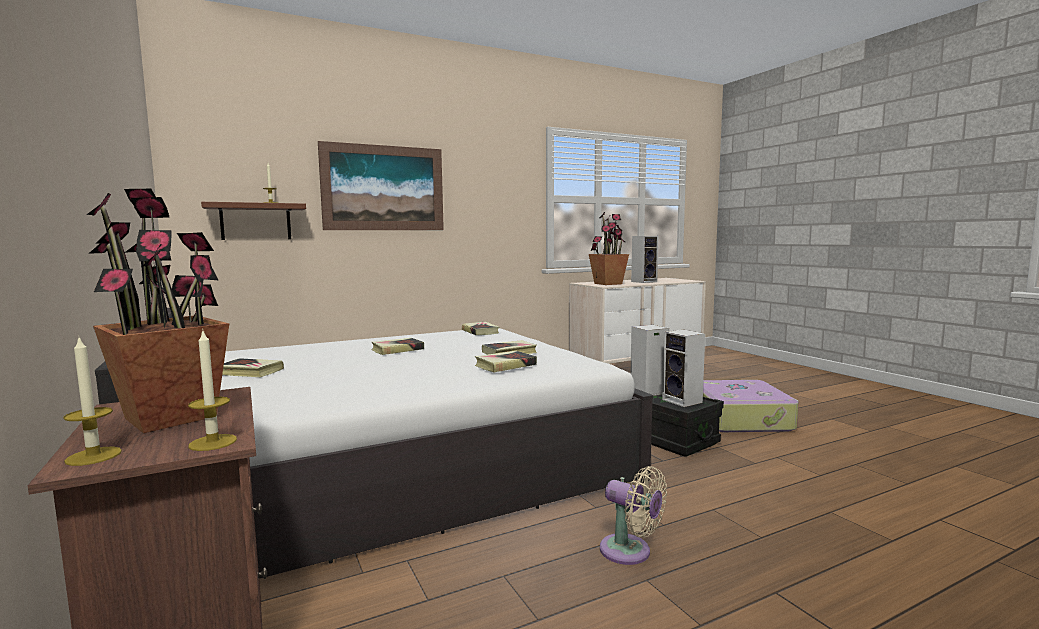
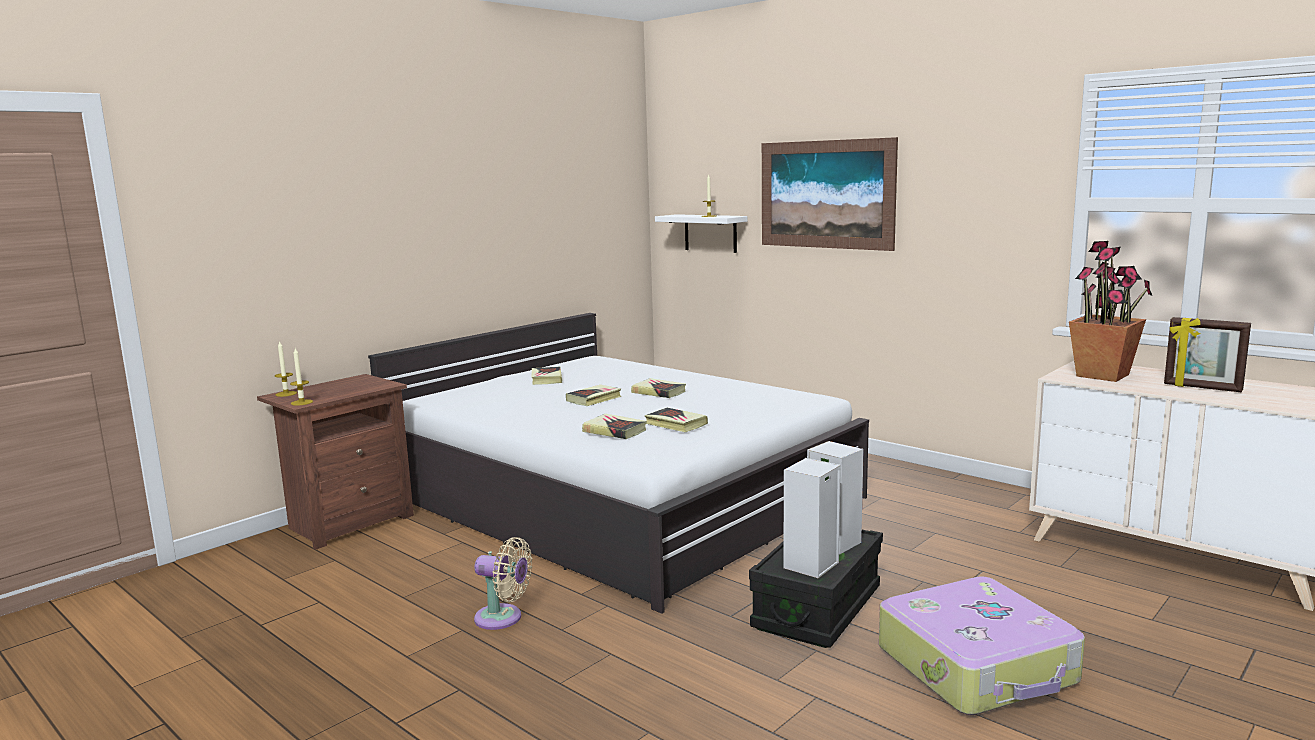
camera: 70 degrees right, 5 degrees up
(172, 417) = (341, 388): potted plant -> none
(256, 222) = (710, 233): brown shelf -> white shelf
(480, 331) = (791, 398): book -> book (594, 399)
(630, 552) = (503, 618): beige fan -> beige fan turned 90 degrees counterclockwise
(644, 281) = (1202, 388): speaker -> picture frame

